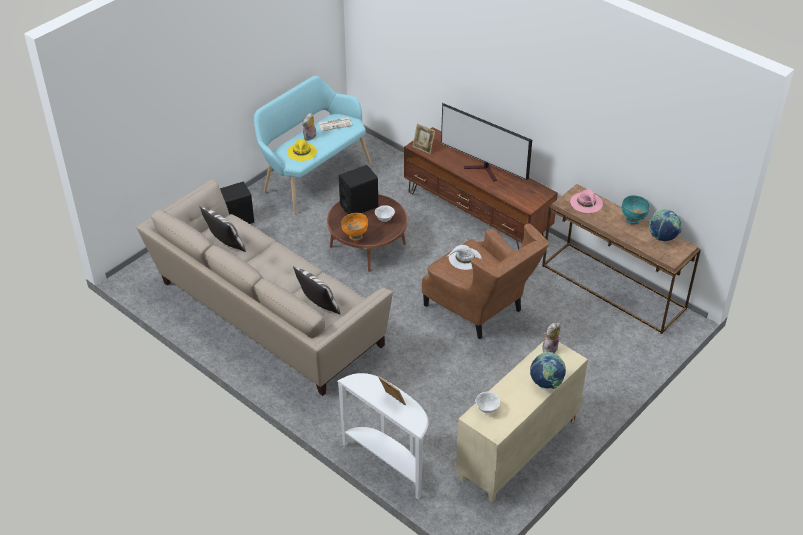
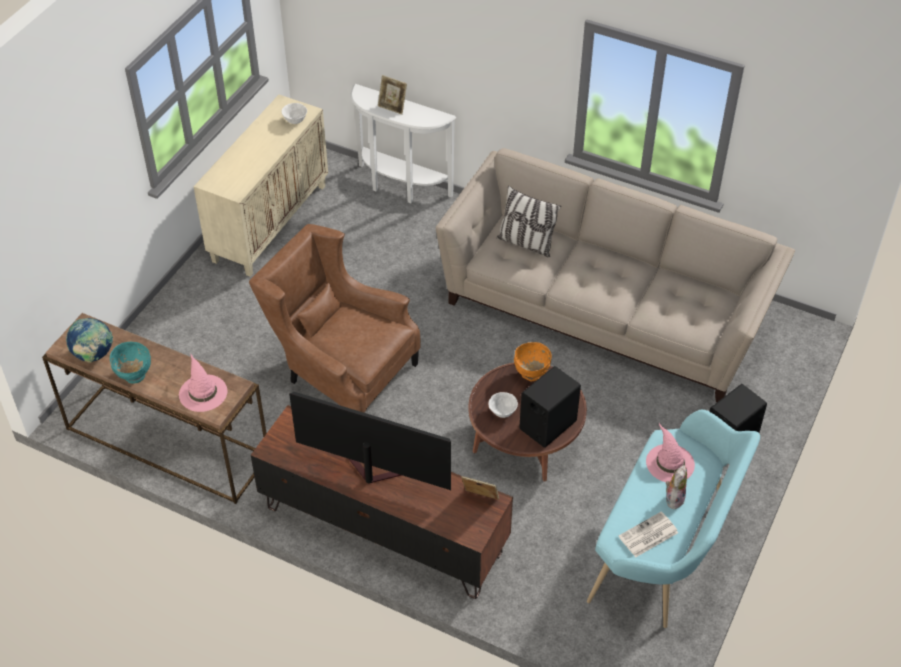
camera: 165 degrees right, 5 degrees up
(226, 244) = (685, 299): pillow -> none
(302, 152) = (669, 462): yellow hat -> pink hat
(464, 258) = (367, 339): white hat -> none
(546, 383) = (237, 154): globe -> none
(549, 348) = (237, 189): plush toy -> none

